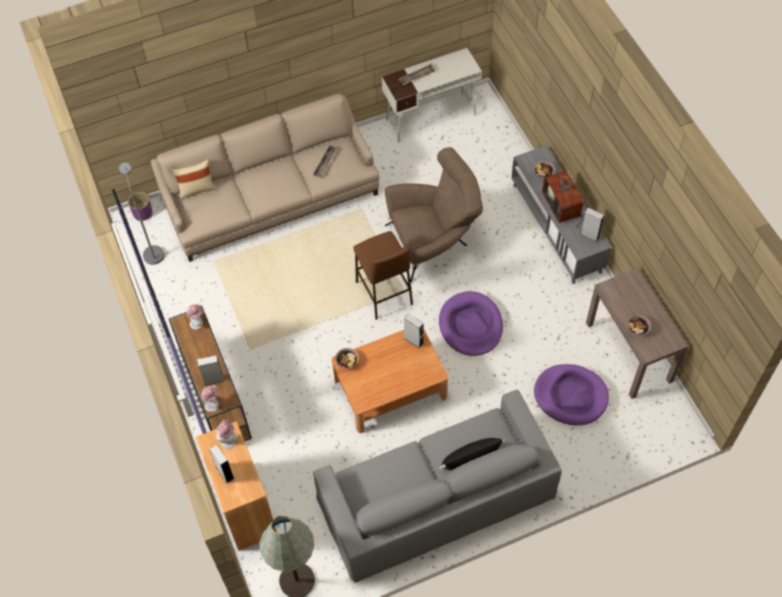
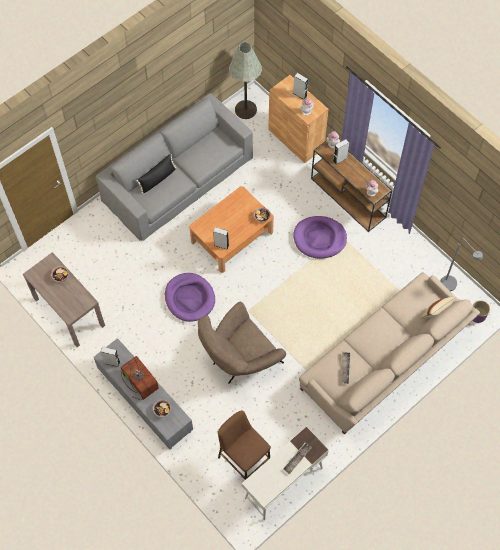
camera: 160 degrees right, 5 degrees up
(384, 293) = (262, 304): brown stool -> brown stool (244, 460)
(570, 396) = (104, 267): purple dog bed -> purple dog bed (319, 238)

